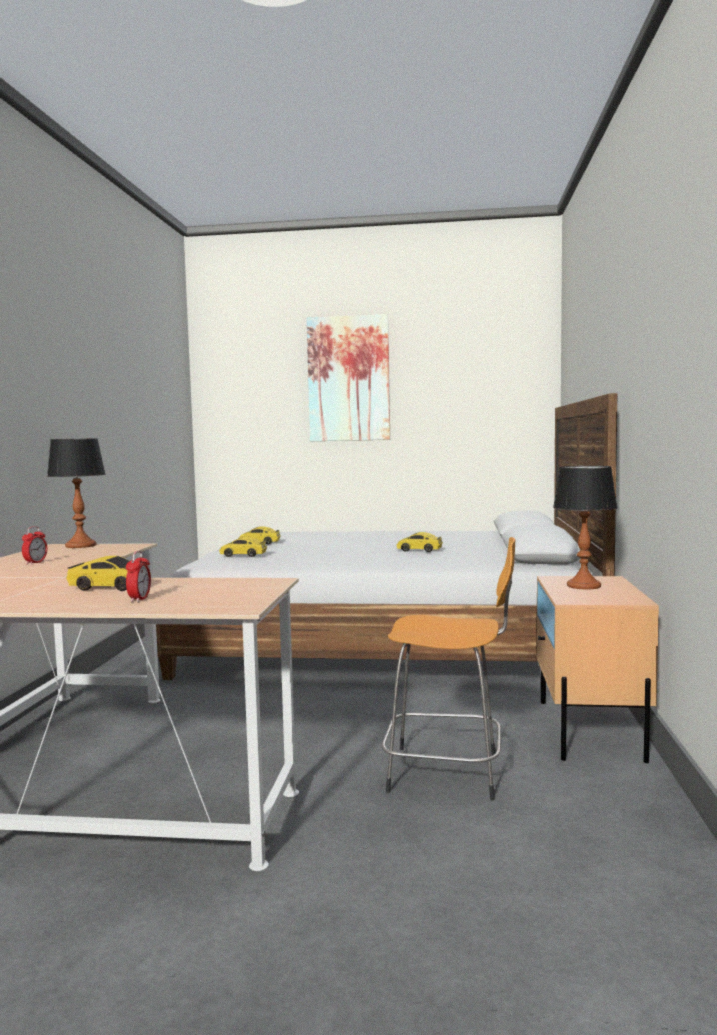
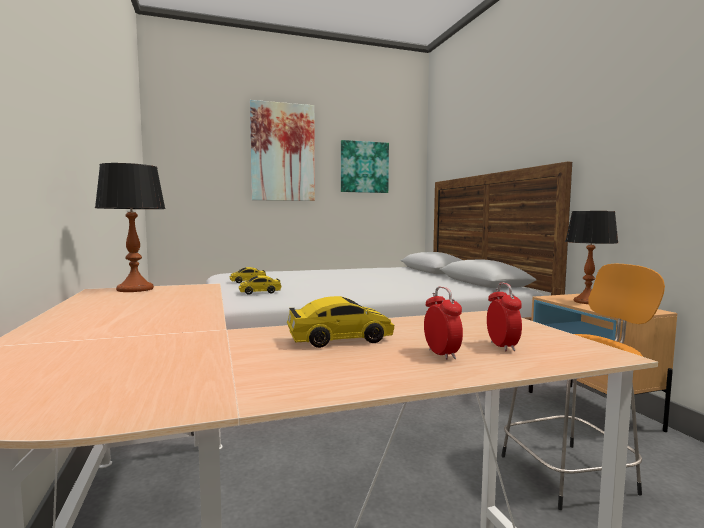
camera: 25 degrees left, 0 degrees up
(35, 563) = (128, 312): alarm clock -> alarm clock (502, 346)
(419, 550) = (392, 282): toy car -> none
(461, 390) = (364, 167): none -> picture

